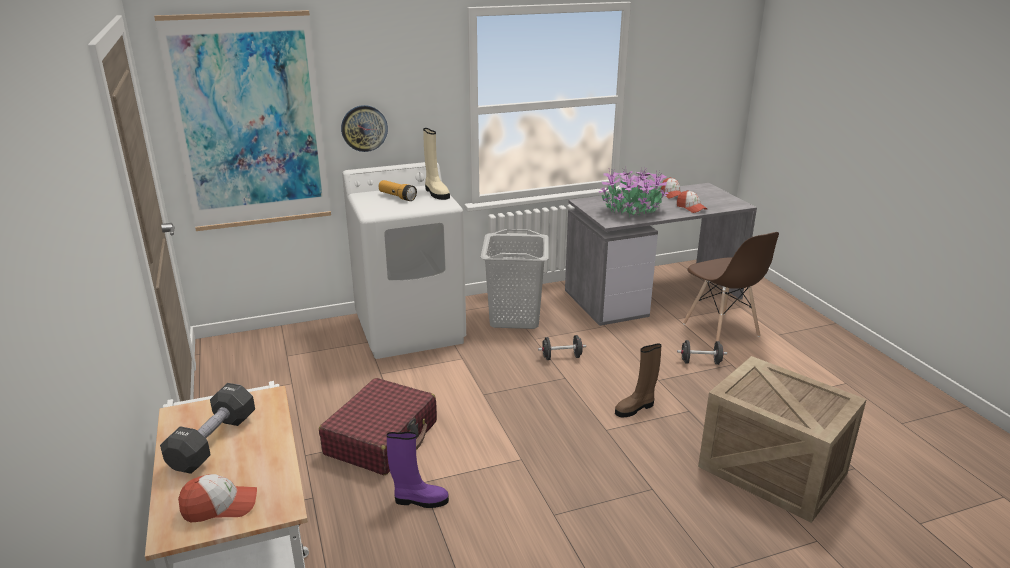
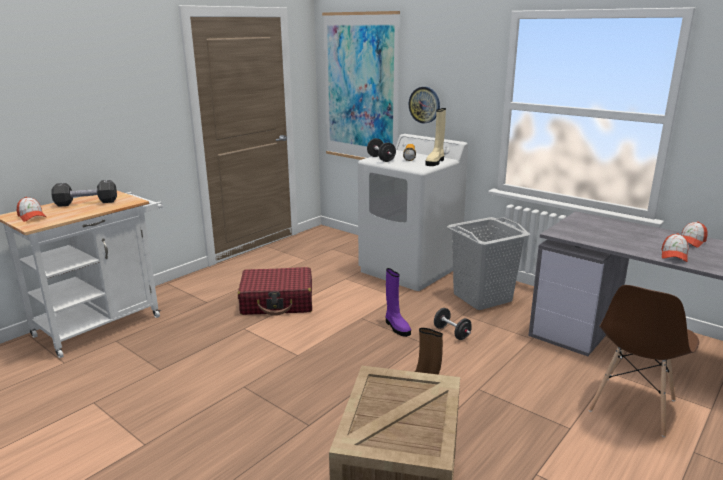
camera: 60 degrees right, 5 degrees down
(419, 500) = (225, 333): purple boot -> purple boot (396, 327)
(633, 211) = (604, 235): potted plant -> none
(700, 362) = (545, 406): black dumbbell -> black dumbbell (381, 159)

